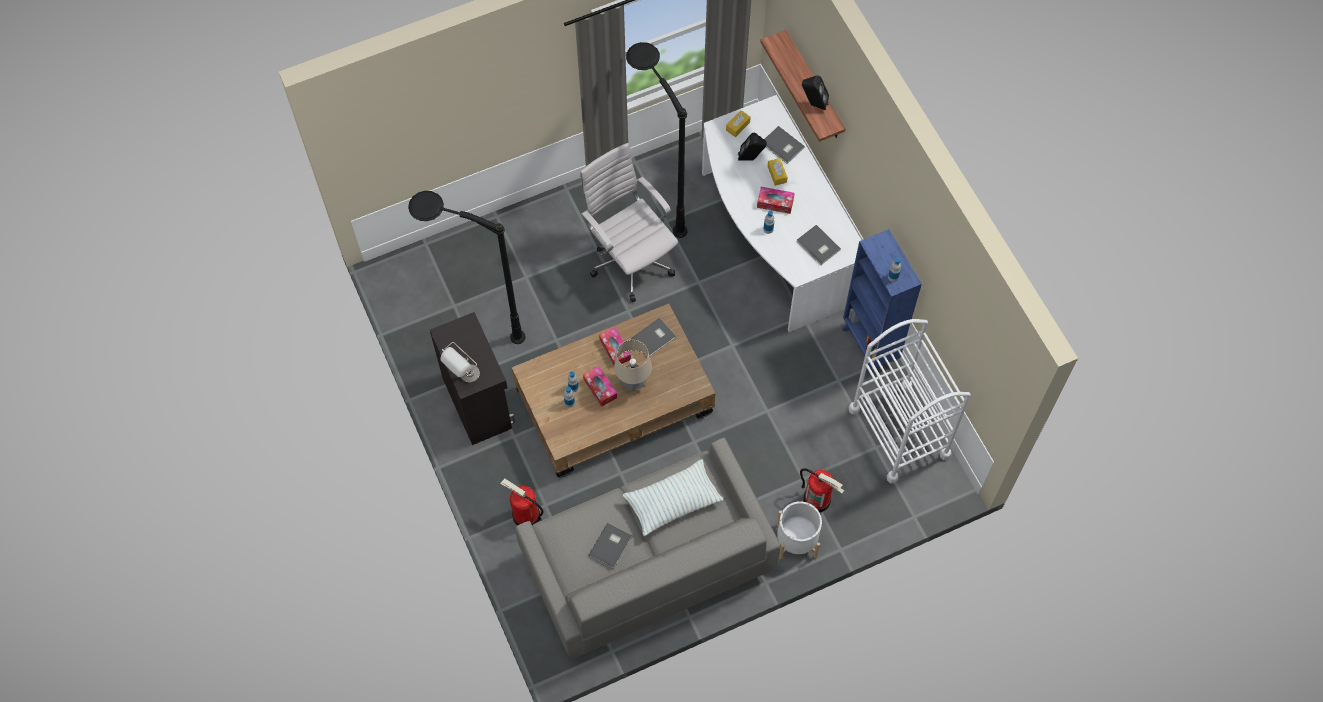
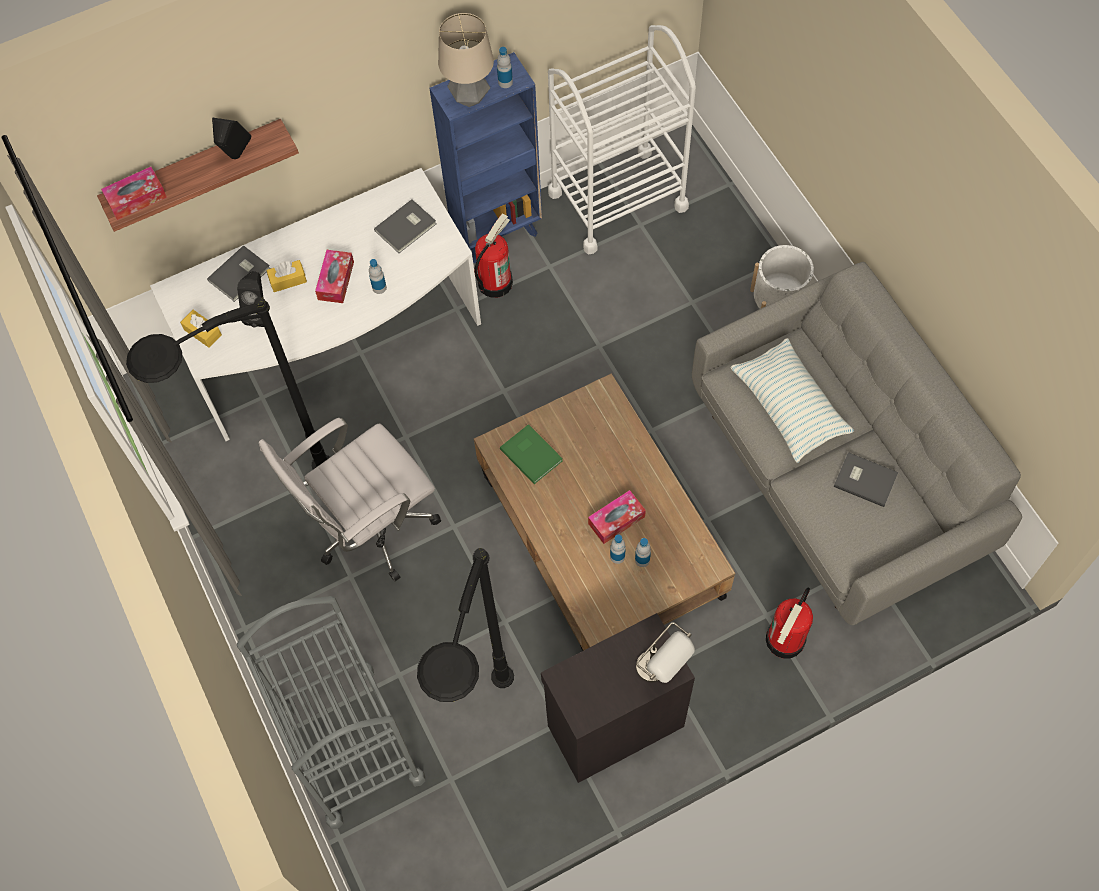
camera: 90 degrees left, 0 degrees up
(482, 249) = (350, 745): none -> grey cart
(615, 349) = (552, 504): tissue box -> tissue box (136, 198)
(633, 382) = (603, 476): table lamp -> table lamp (469, 98)
(654, 338) = (531, 453): grey book -> green book
(817, 499) = (718, 286): fire extinguisher -> fire extinguisher (494, 282)

